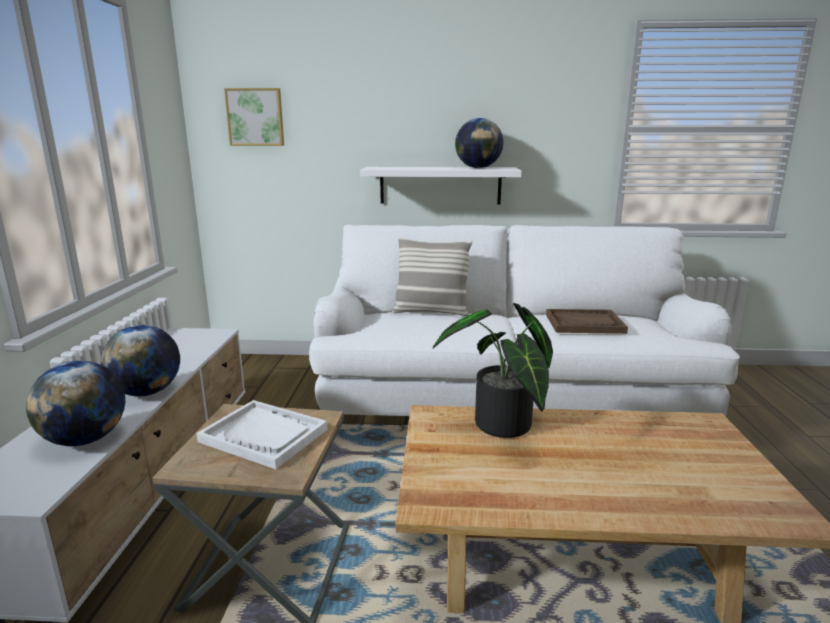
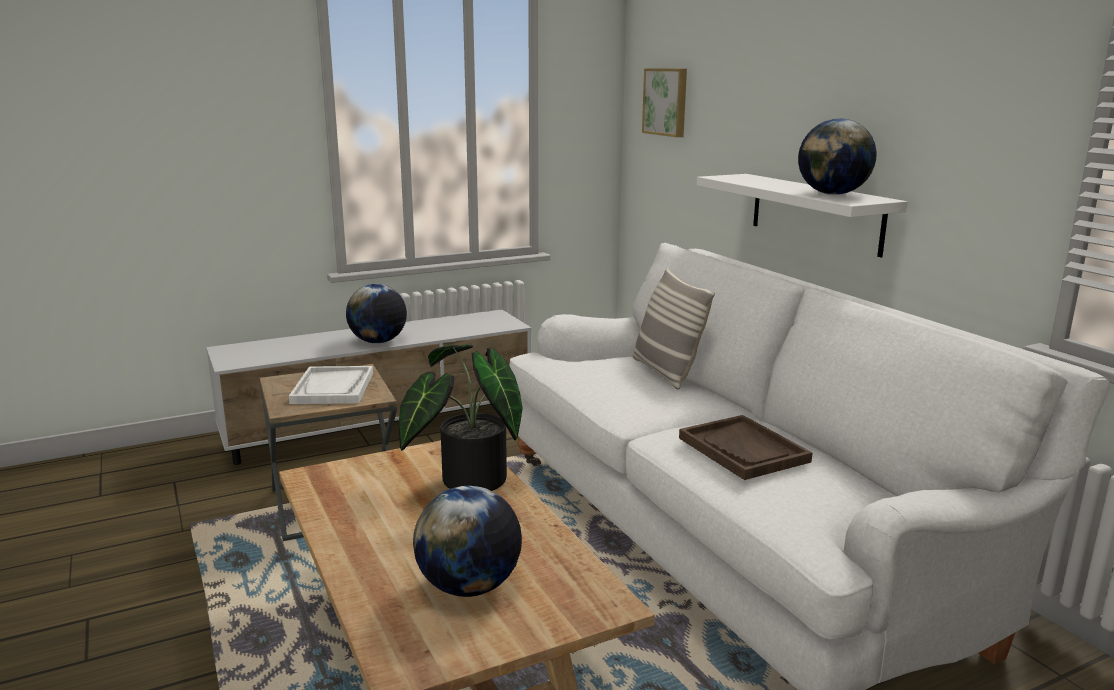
camera: 60 degrees right, 0 degrees up
(86, 439) = (300, 351): globe -> globe (469, 587)

